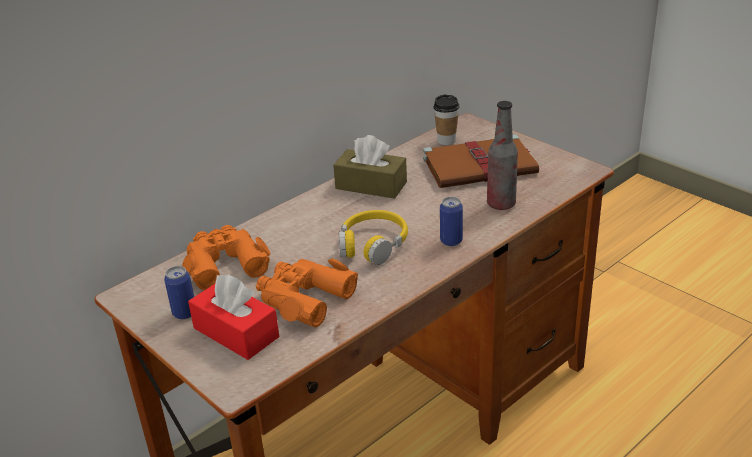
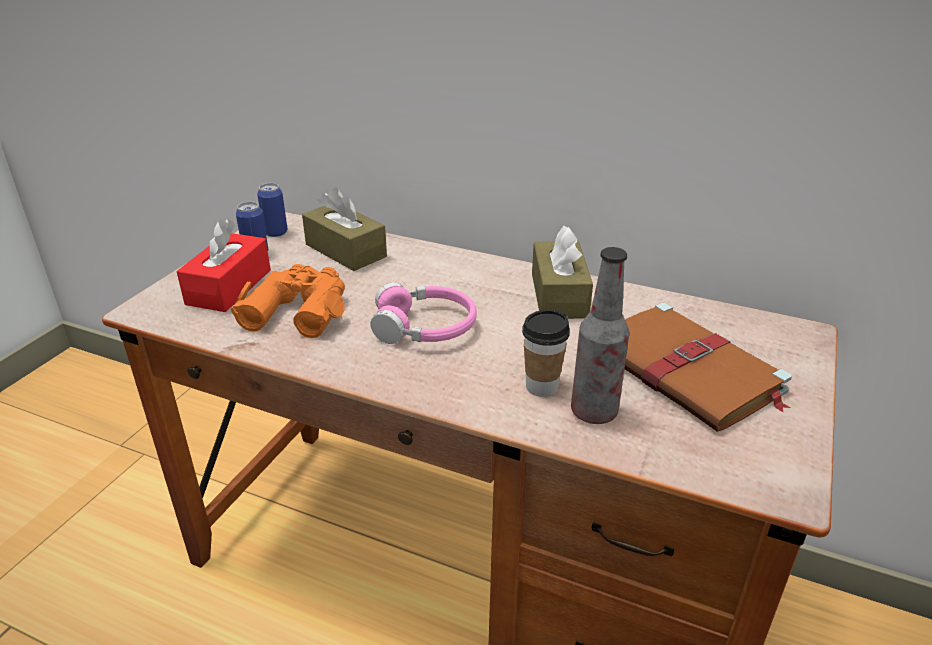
camera: 65 degrees right, 0 degrees up
(224, 263) = (345, 250): orange binoculars -> brown tissue box
(373, 245) = (425, 327): yellow headphones -> pink headphones
(446, 141) = (729, 325): cup -> cup (541, 387)
(451, 241) = (466, 386): can -> can (275, 232)

